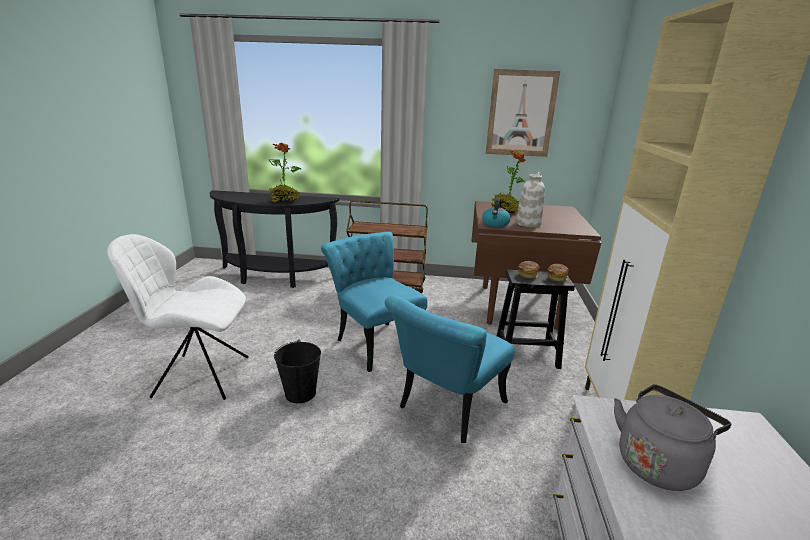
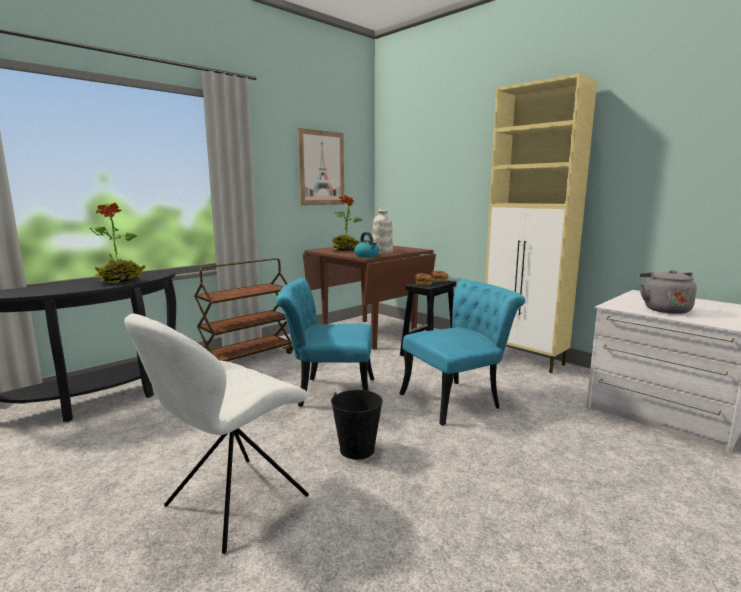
camera: 50 degrees left, 10 degrees down
(446, 410) = (458, 399): turquoise chair -> turquoise chair turned 105 degrees counterclockwise

